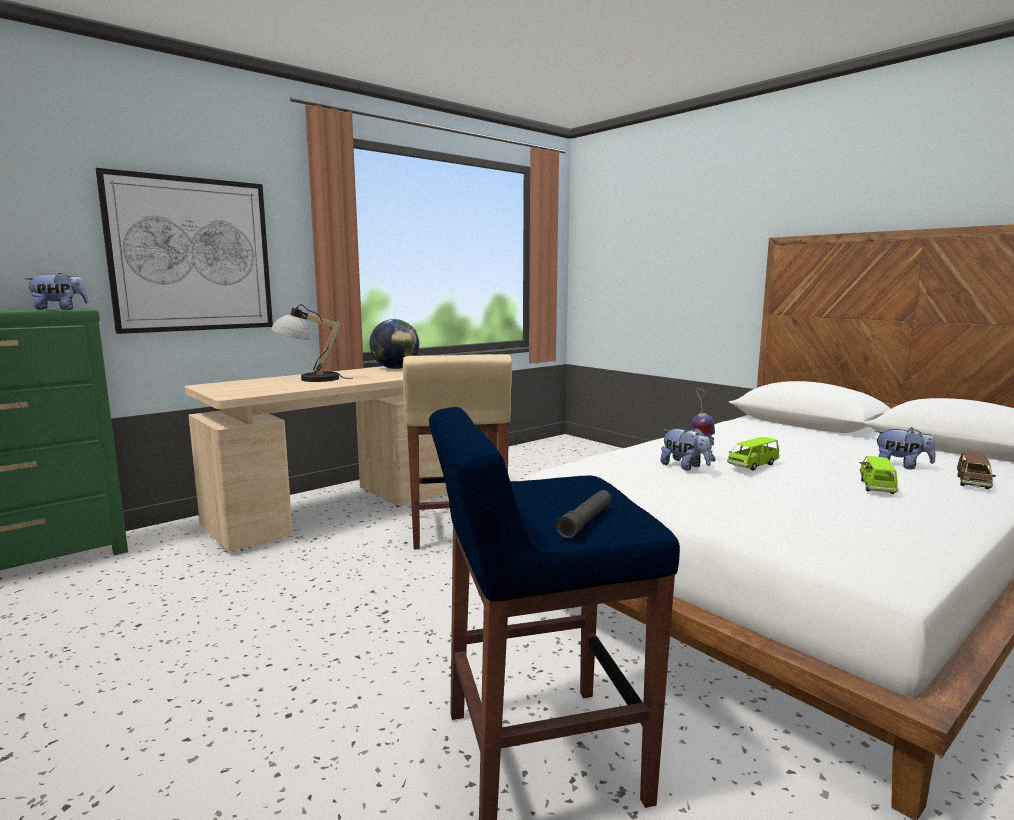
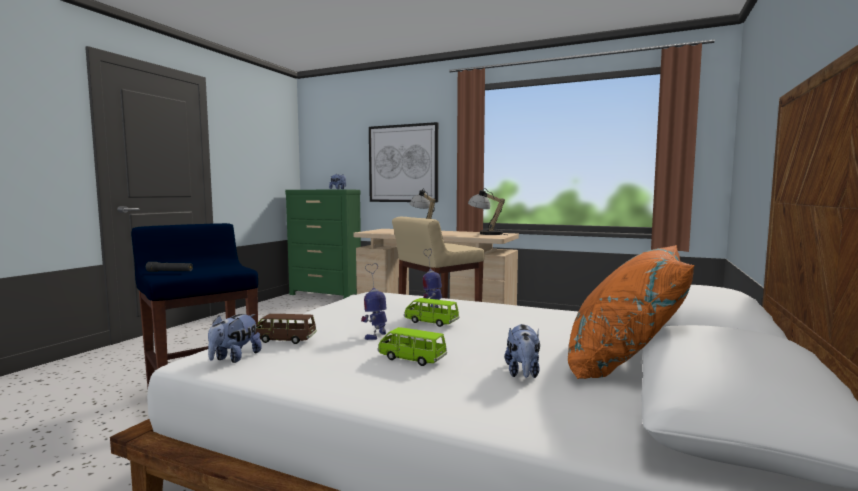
camera: 65 degrees right, 5 degrees down
(395, 368) = (485, 233): globe -> table lamp
(684, 467) = (399, 308): plush toy -> plush toy (234, 358)
(788, 490) = (376, 335): none -> toy robot
(867, 444) = (623, 364): none -> orange pillow
(876, 487) = (411, 359): green toy car -> green toy car turned 150 degrees counterclockwise
(972, 482) = (493, 404): brown toy car -> brown toy car (284, 340)

